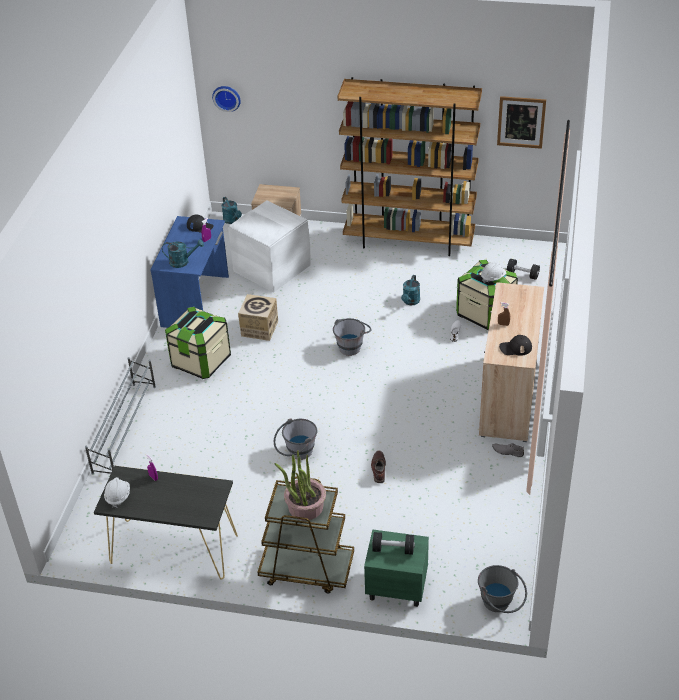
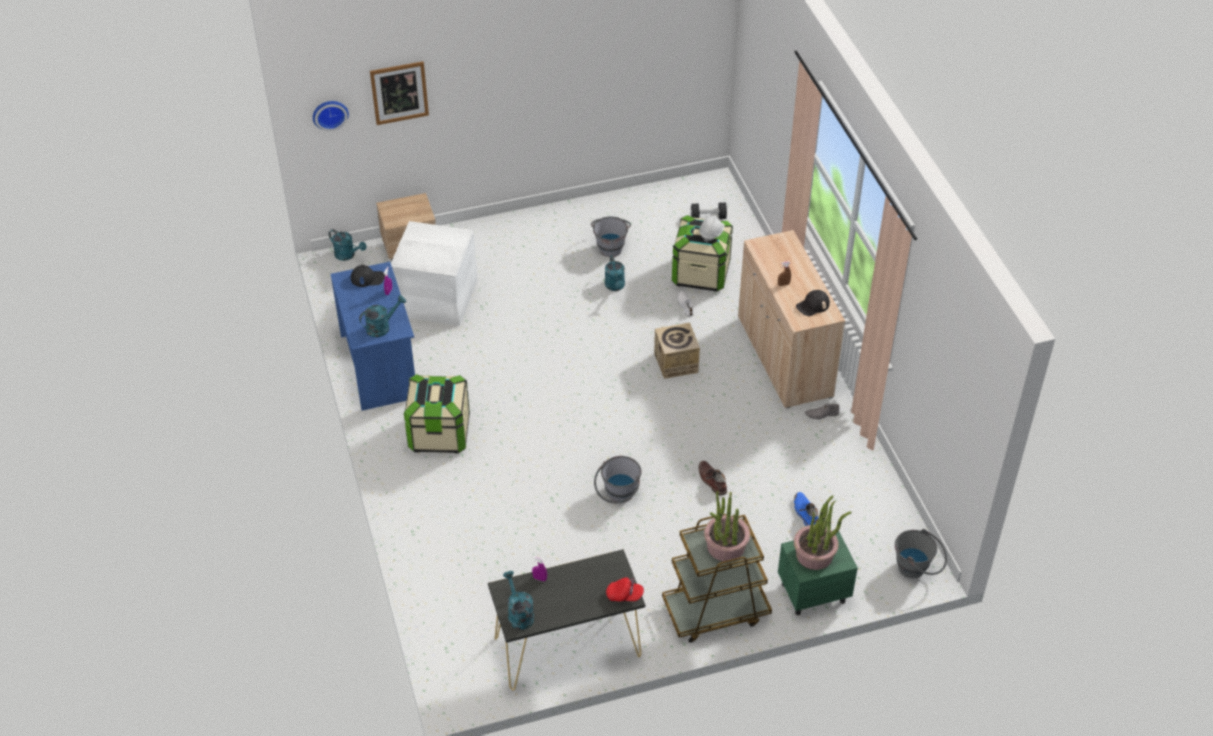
camera: 30 degrees left, 5 degrees up
(118, 496) = (519, 614): white hard hat -> turquoise watering can
(125, 428) = (413, 540): grey shoe rack -> none
(205, 515) = (624, 595): none -> red cap
(259, 329) = (476, 373): cardboard box -> cardboard box (676, 363)
(352, 346) = (589, 357): grey bucket -> grey bucket (610, 246)
(393, 549) = (815, 555): black dumbbell -> potted plant
(409, 241) = (565, 217): brown bookcase -> none
(436, 523) = (805, 513): none -> blue boot
(521, 122) = (674, 52): picture -> picture (399, 92)

